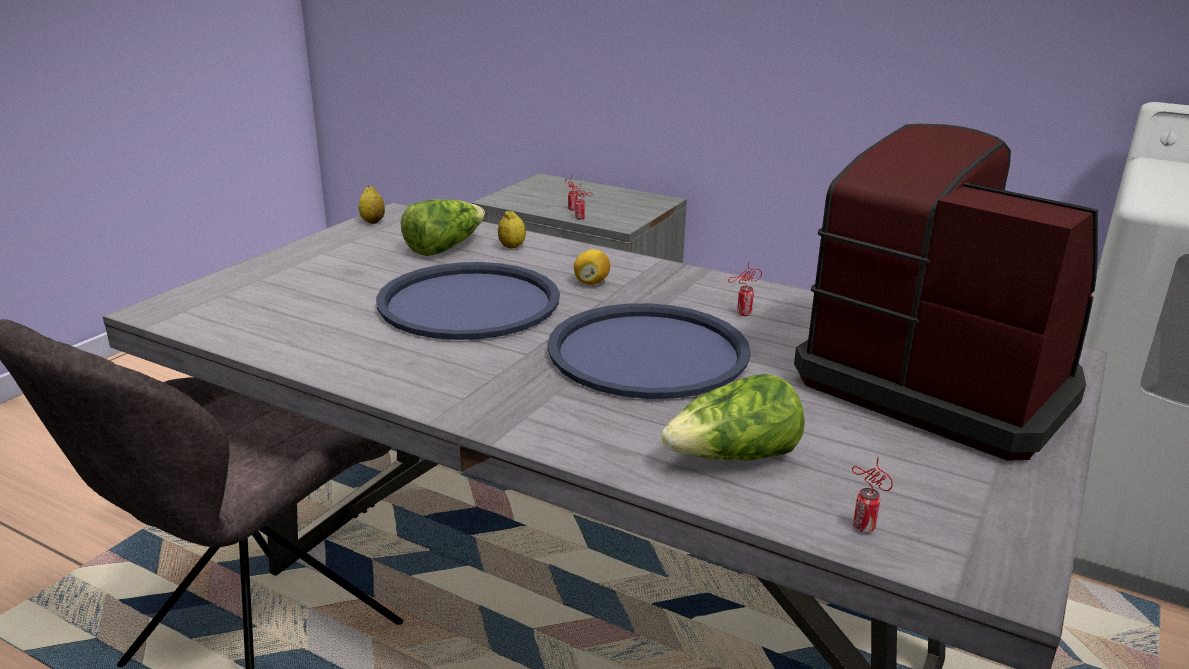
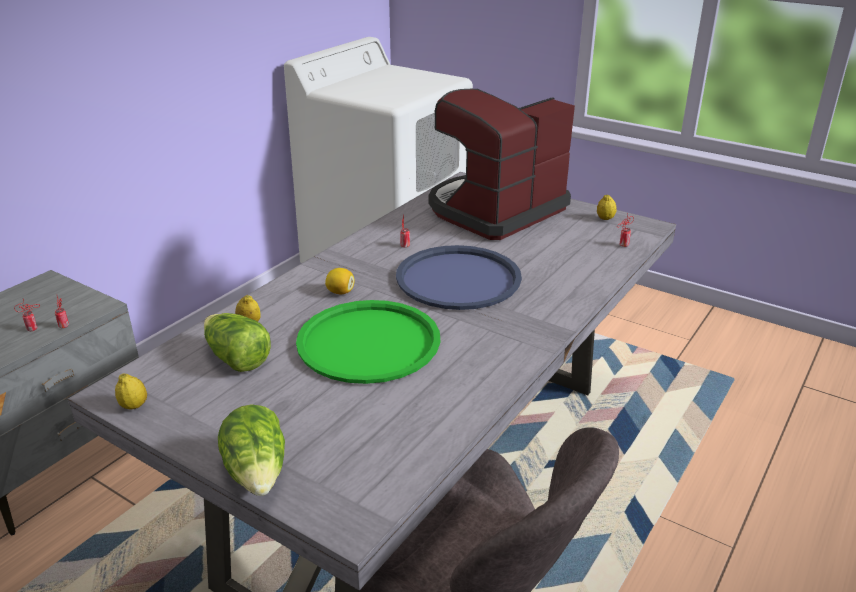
camera: 85 degrees left, 5 degrees up
(469, 303) = (369, 342): blue tray -> green tray
(733, 458) = (575, 265): lettuce -> lettuce (258, 472)
(998, 513) = (605, 219): none -> lemon

